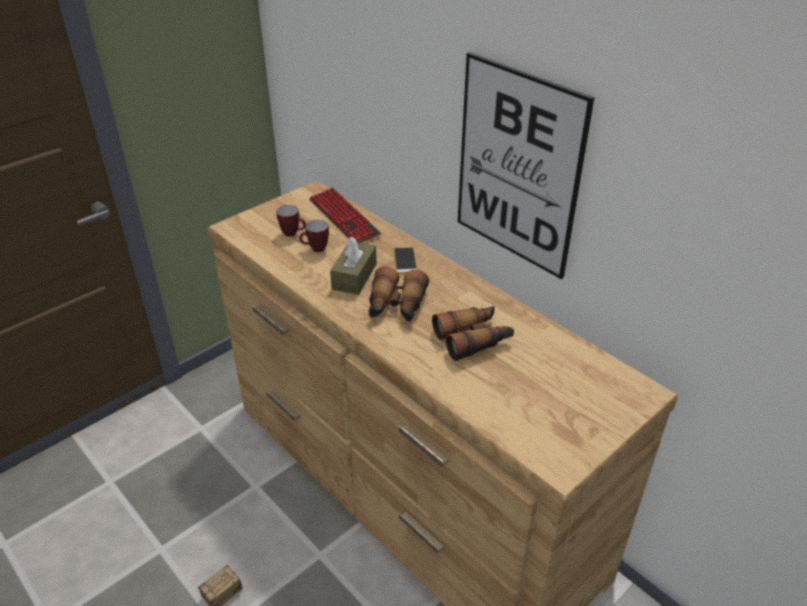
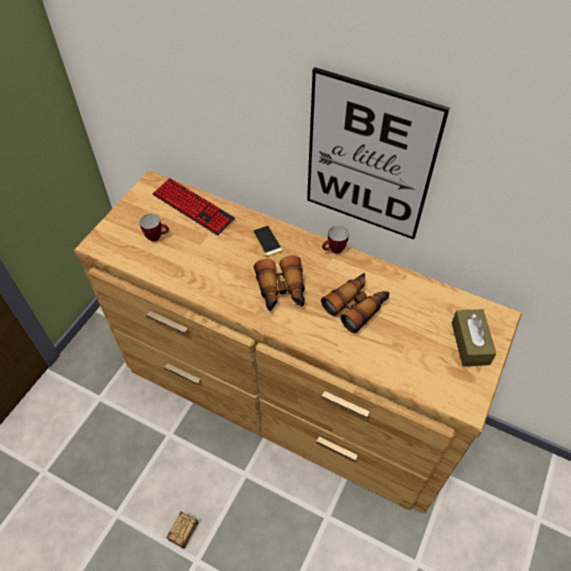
camera: 20 degrees left, 15 degrees up
(315, 249) = (185, 249): mug -> mug (334, 251)
(354, 276) = (233, 269): brown tissue box -> brown tissue box (470, 343)

